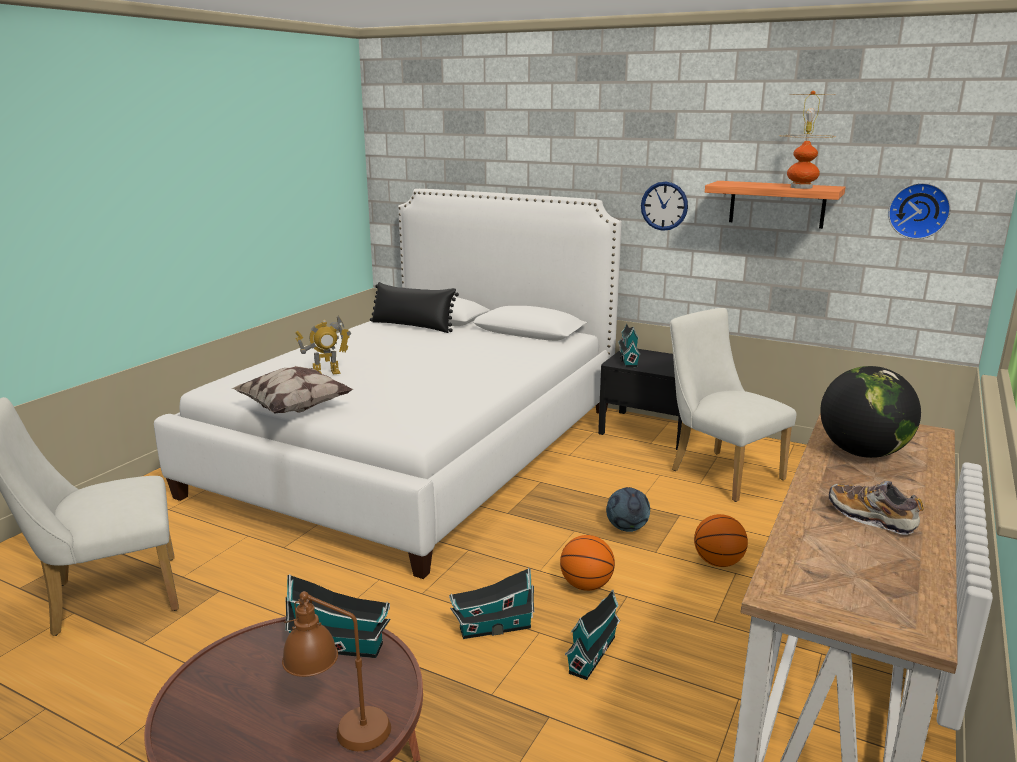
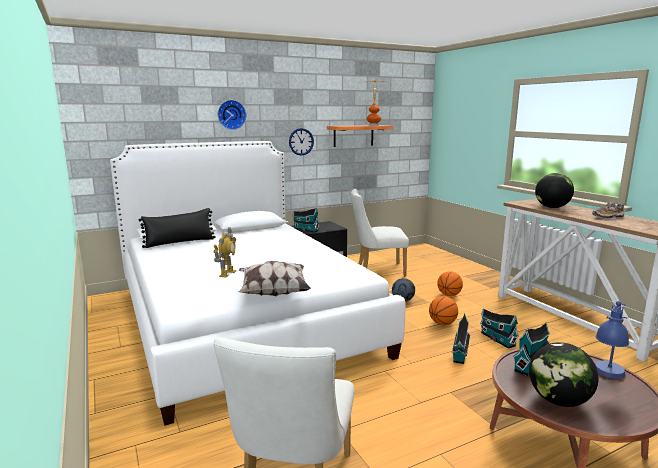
camera: 55 degrees left, 5 degrees down
(229, 688) = (558, 400): none -> globe
(339, 729) = (607, 376): brown table lamp -> blue table lamp
(919, 210) = (405, 133): wall clock -> wall clock (231, 115)

